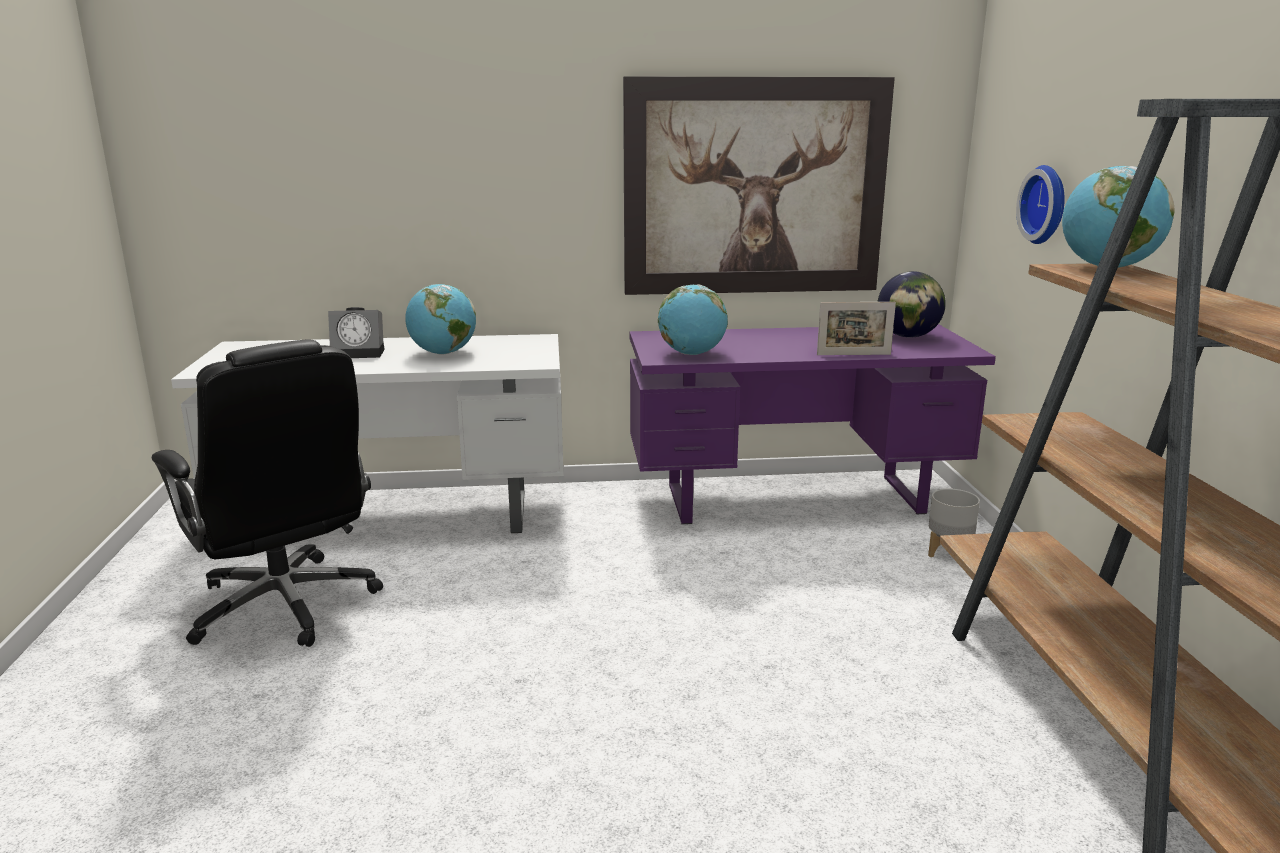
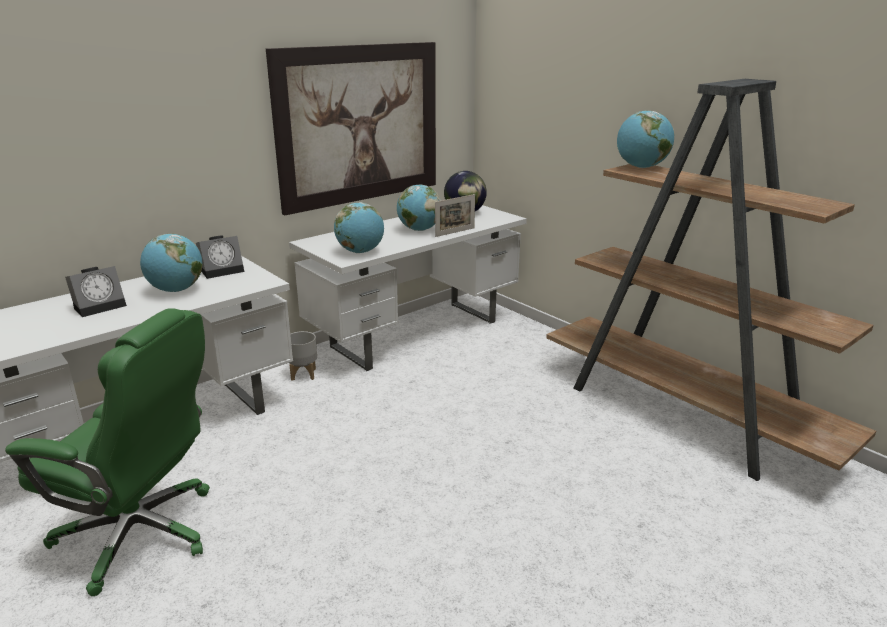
camera: 35 degrees left, 5 degrees up
(285, 606) = (140, 533): black office chair -> green office chair
(516, 345) = (223, 270): none -> alarm clock
(794, 499) = (415, 333): purple desk -> white desk
(808, 344) = (419, 230): none -> globe
(949, 553) = (528, 342): grey planter -> grey planter (304, 374)
(1047, 204) = (553, 125): wall clock -> none

